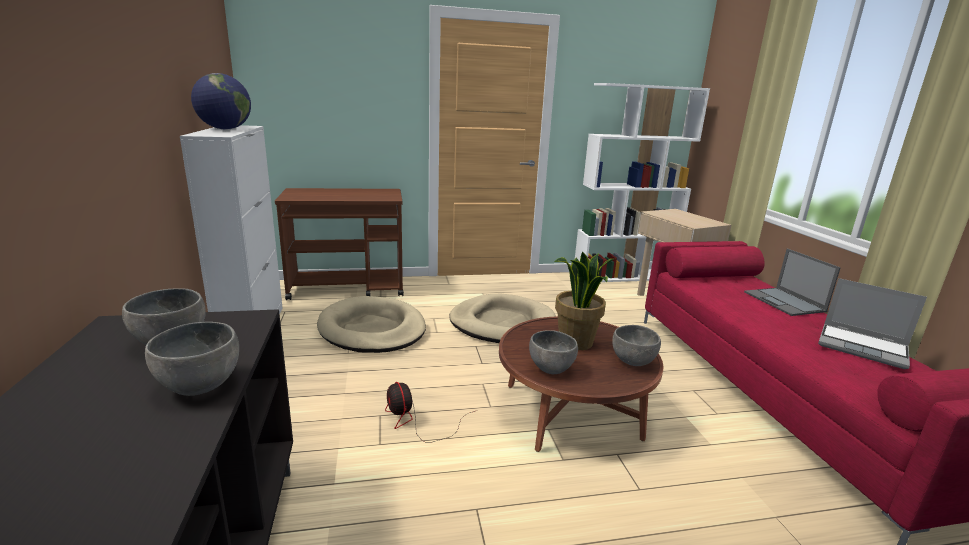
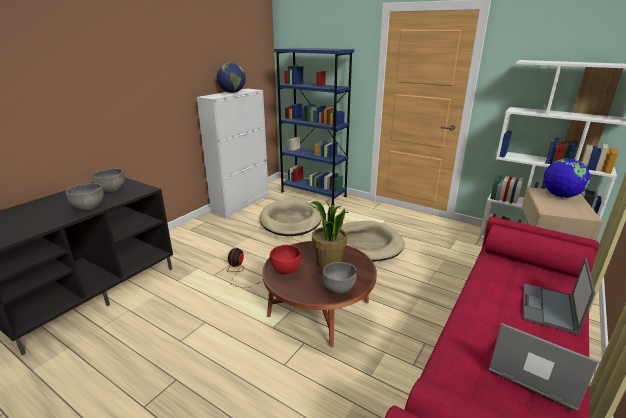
camera: 45 degrees right, 5 degrees up
(348, 288) = (313, 194): brown cart -> blue bookcase
(551, 368) = (286, 270): grey bowl -> red bowl
(673, 213) = (560, 196): none -> globe
(863, 347) = (533, 372): laptop -> laptop turned 135 degrees clockwise

